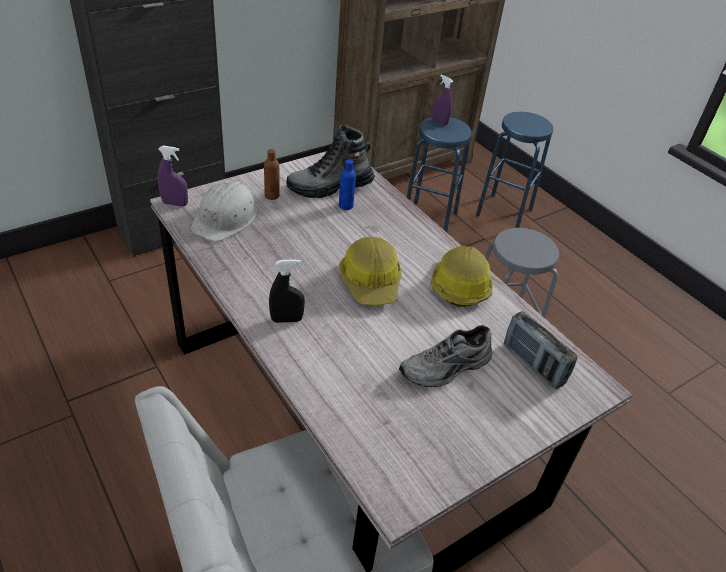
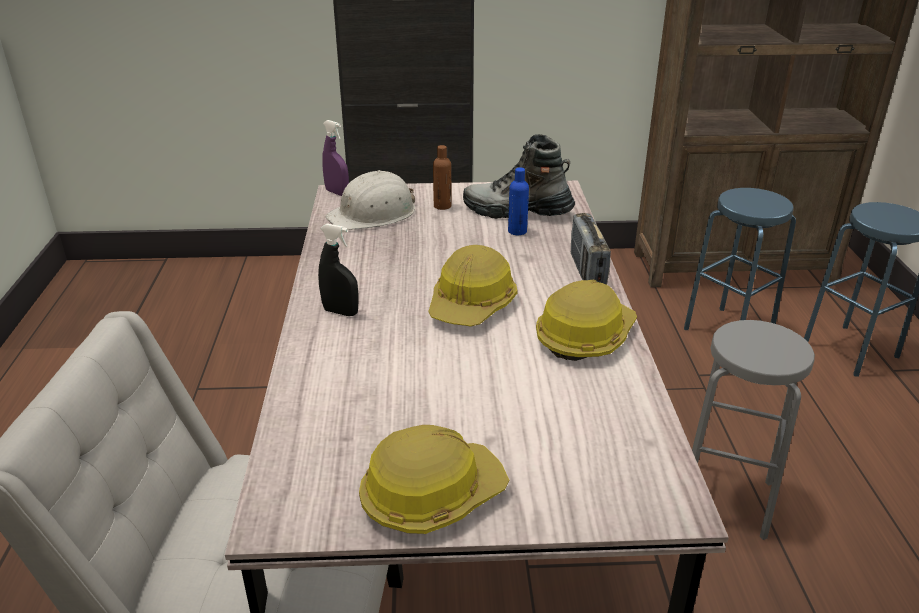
camera: 35 degrees right, 10 degrees down
(439, 122) = (752, 194): purple spray bottle -> none
(446, 369) = (475, 413): grey shoe -> none
(473, 439) = (431, 495): none -> hard hat
(533, 364) = (601, 448): radio -> radio (587, 273)

